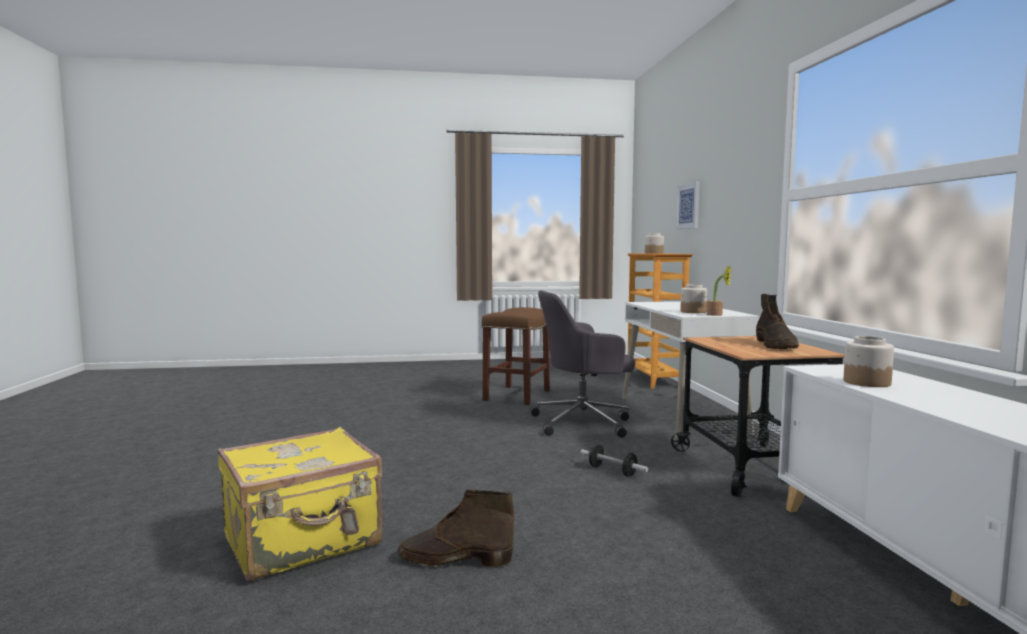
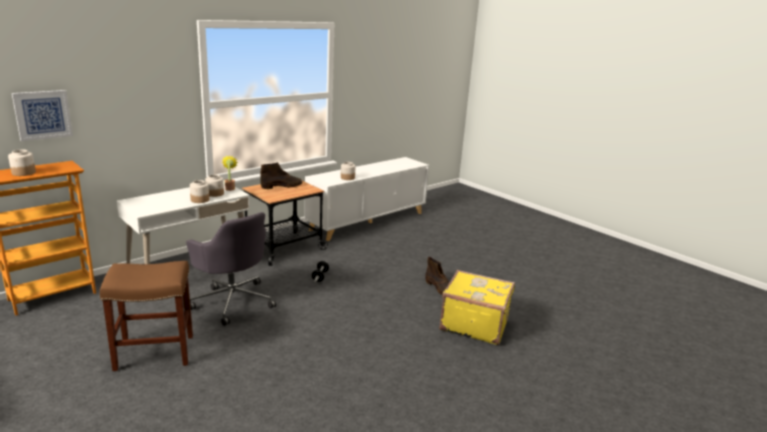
camera: 125 degrees left, 15 degrees up
(669, 309) = (200, 200): none -> jar

